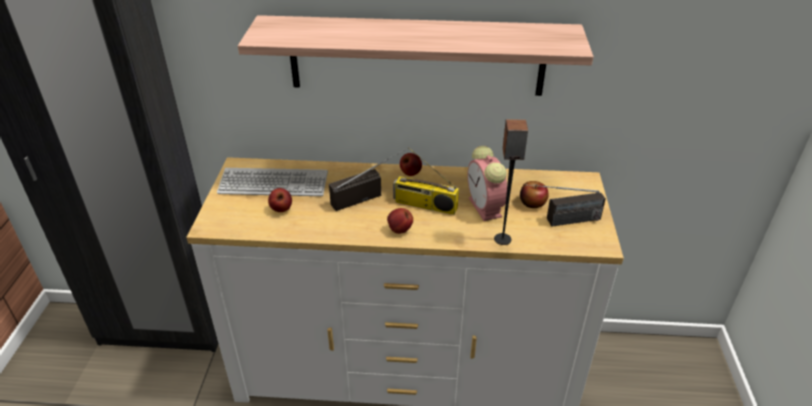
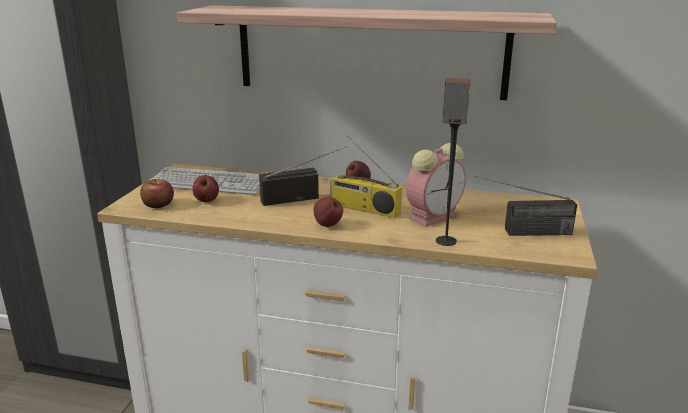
camera: 10 degrees right, 15 degrees down
(486, 208) = (434, 216): alarm clock -> alarm clock turned 120 degrees counterclockwise
(532, 203) = (490, 216): apple -> apple (158, 205)

